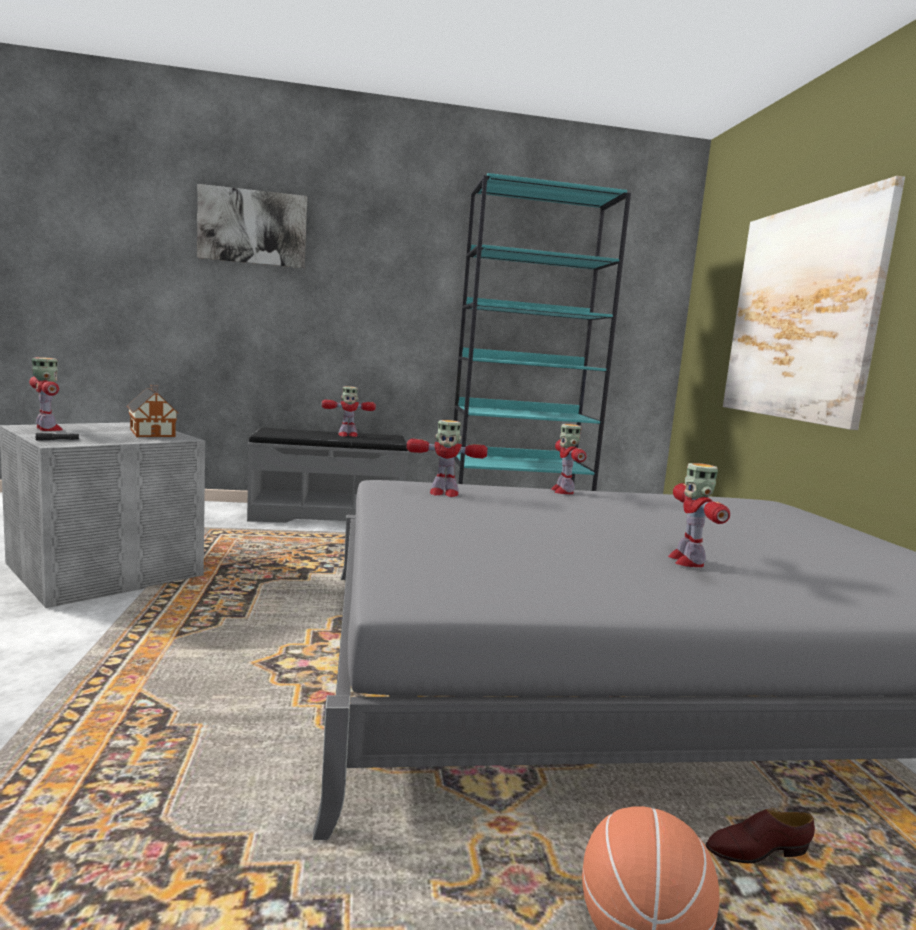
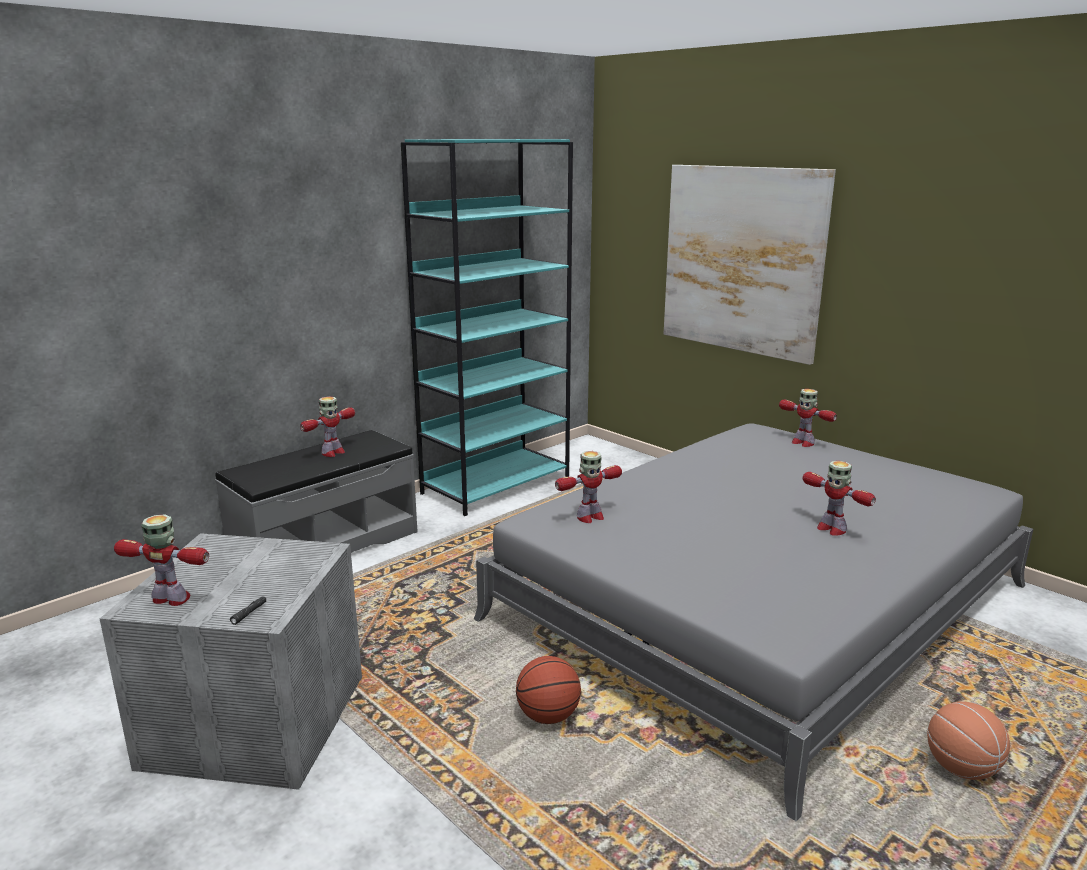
camera: 35 degrees left, 10 degrees up
(152, 432) = (272, 553): toy house -> none
(252, 227) = (156, 223): picture -> none
(270, 648) = (548, 716): none -> basketball
(563, 491) = (643, 474): toy robot -> toy robot (802, 442)
(756, 851) = (945, 695): brown shoe -> none

